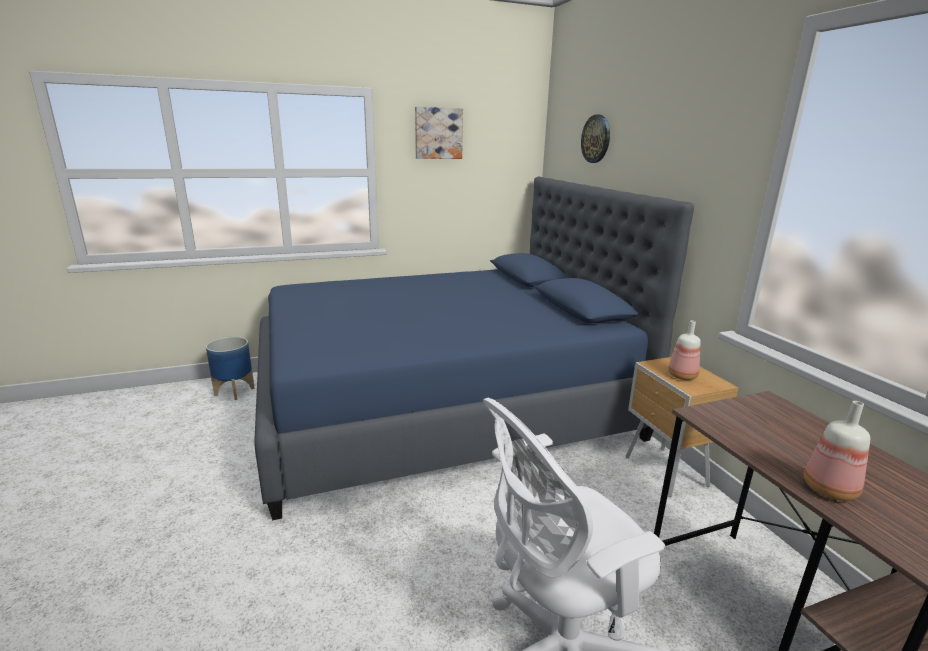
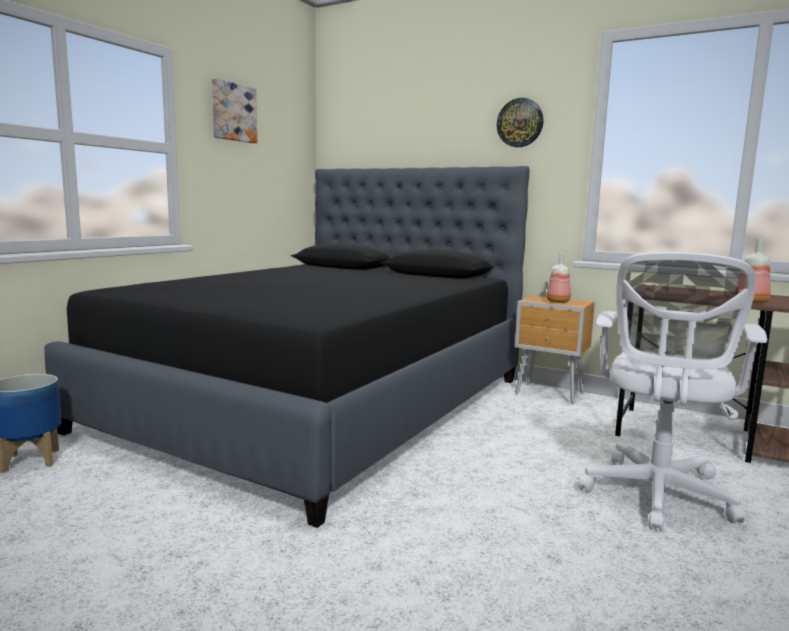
camera: 40 degrees left, 10 degrees down
(441, 404) = (321, 403): blue bed -> black bed
(596, 139) = (397, 126): wall clock -> wall clock (520, 123)

